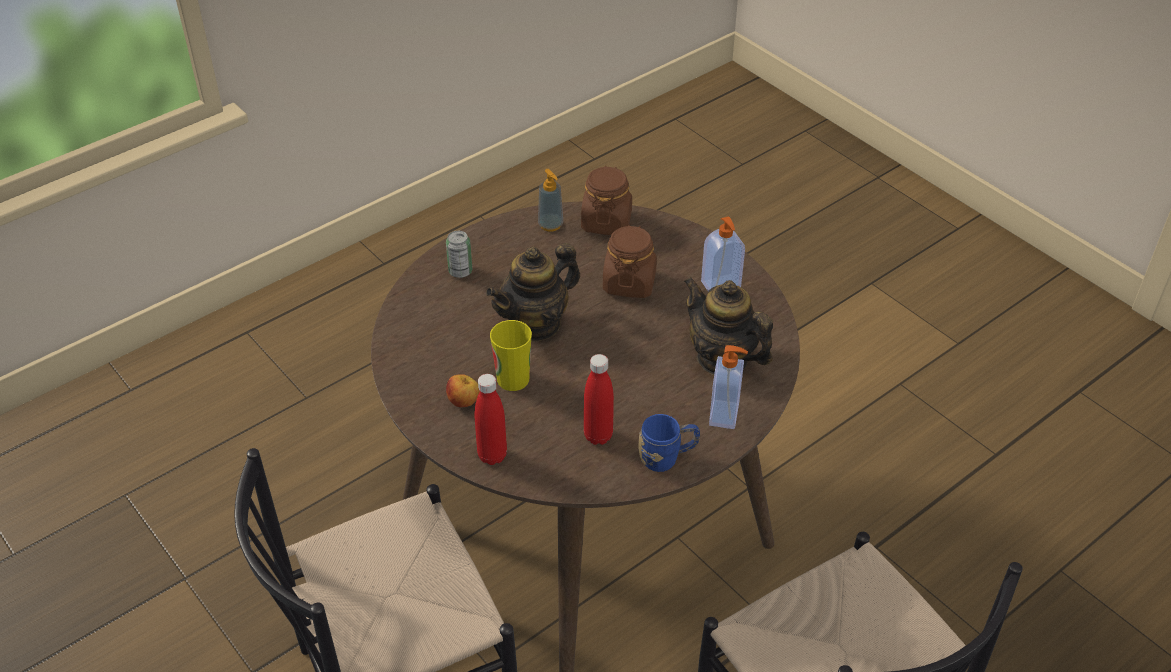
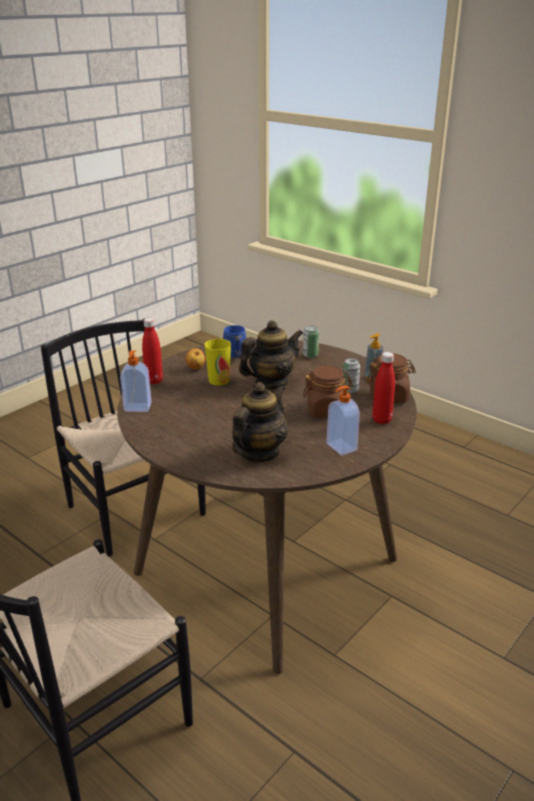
camera: 80 degrees right, 15 degrees down
(536, 324) = (271, 382): teapot -> teapot turned 105 degrees clockwise
(579, 252) = (350, 390): none -> can
(598, 436) = (174, 411): red bottle -> red bottle (381, 420)
(667, 458) = (156, 437): blue mug -> blue mug (236, 356)
(725, 415) = (201, 457): soap dispenser -> soap dispenser (137, 408)

